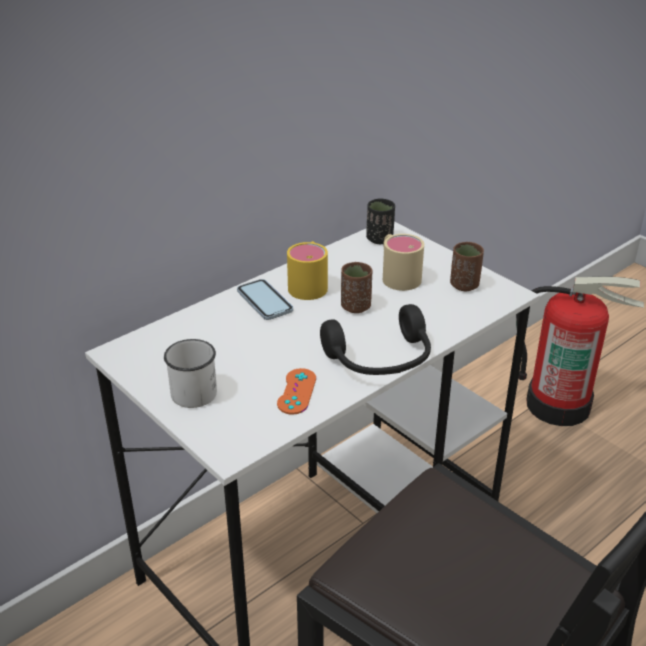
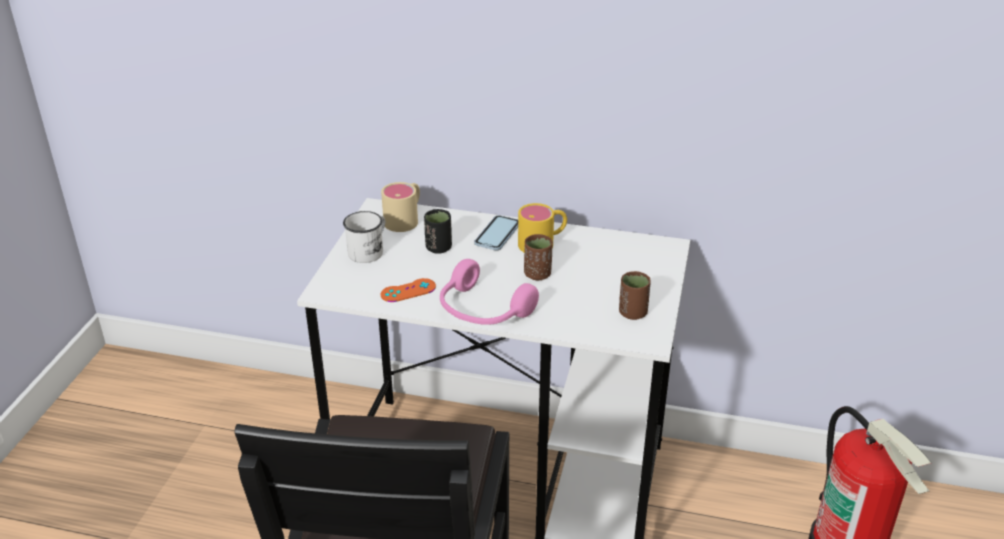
camera: 55 degrees right, 0 degrees up
(379, 239) = (649, 248): black cup -> black cup (438, 248)
(380, 360) = (482, 311): black headphones -> pink headphones
(397, 275) = (605, 276): beige mug -> beige mug (405, 219)

